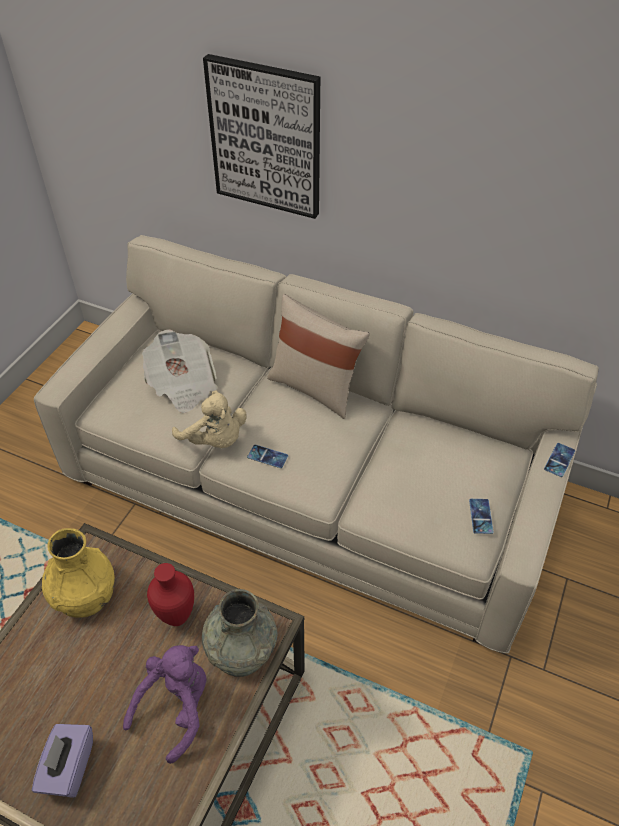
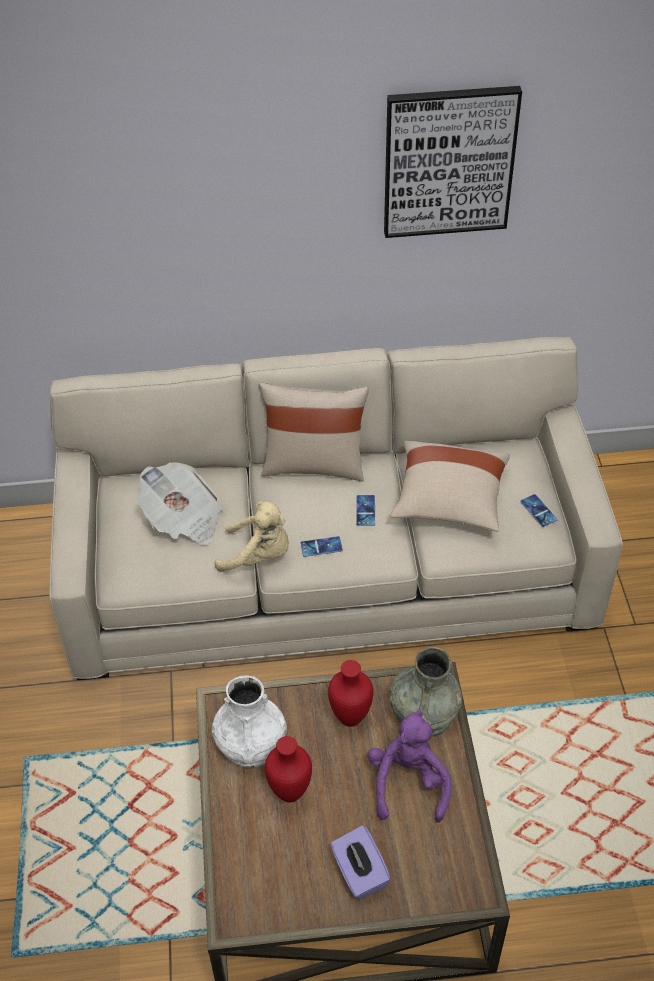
camera: 30 degrees left, 0 degrees up
(75, 656) = (289, 794): none -> red vase
(84, 593) = (251, 743): yellow vase -> white vase
(266, 137) = (194, 234): picture -> picture (448, 162)
(405, 468) = (449, 500): none -> beige pillow
(559, 460) = (574, 433): phone -> phone (365, 510)

